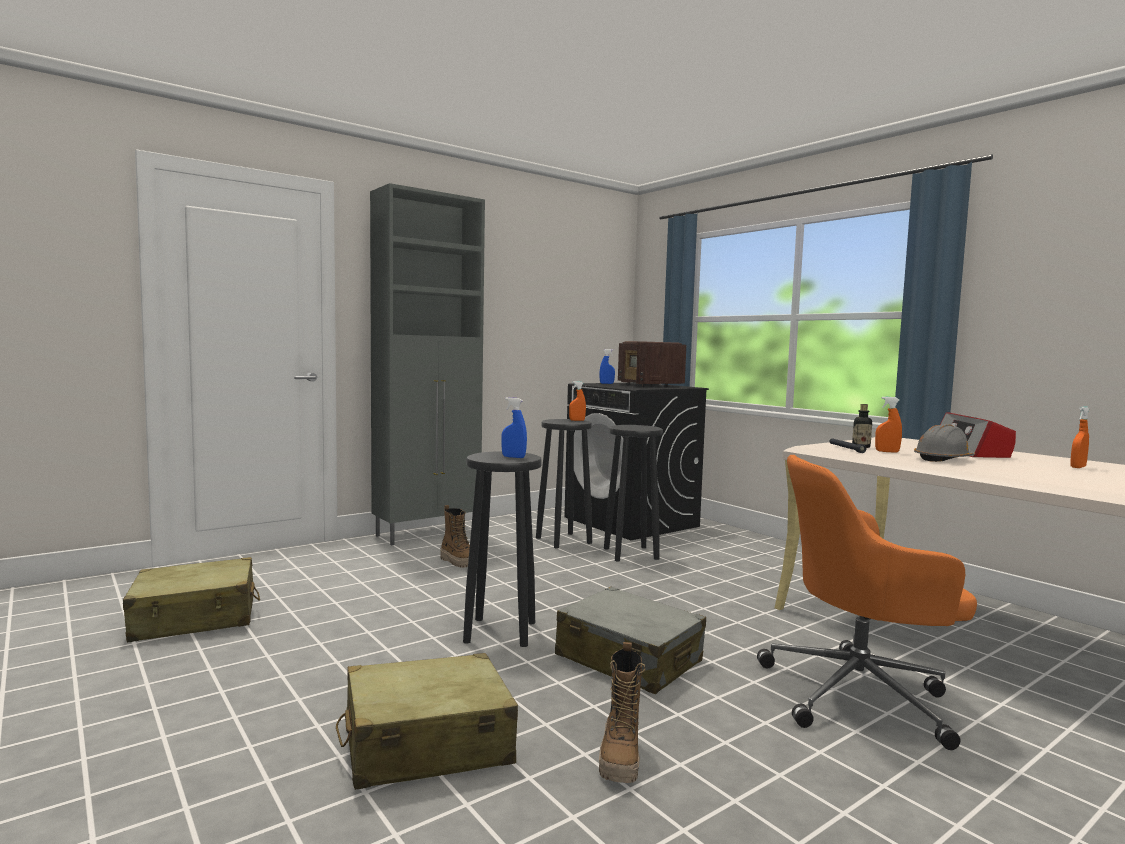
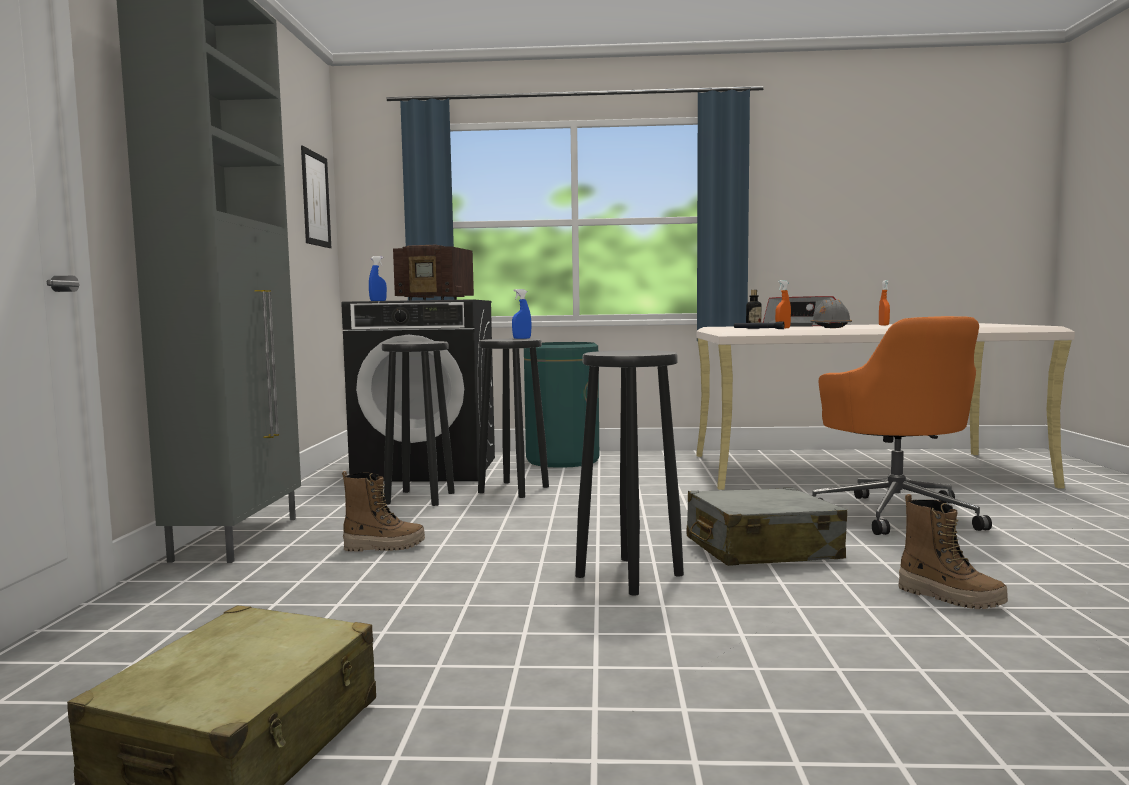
camera: 50 degrees left, 0 degrees up
(426, 744) = (869, 662): beige suitcase -> none
(513, 457) = (641, 351): blue spray bottle -> blue spray bottle (521, 338)
(577, 420) = (419, 341): orange spray bottle -> none
(598, 302) = (315, 199): none -> picture
(740, 543) = (562, 460): none -> green trash can
(860, 695) = (895, 513): orange office chair -> orange office chair turned 45 degrees counterclockwise

